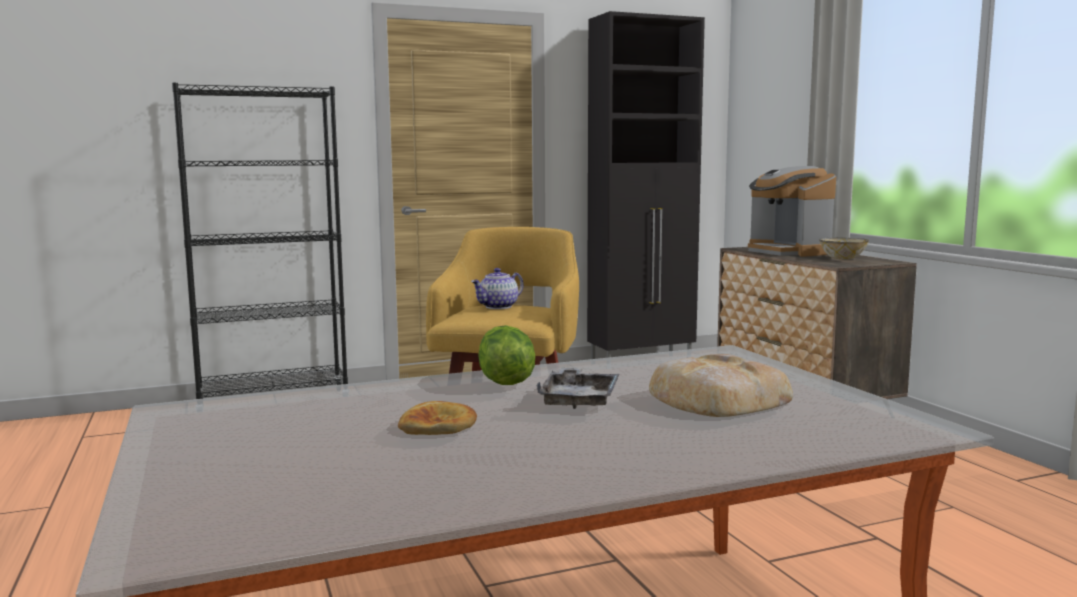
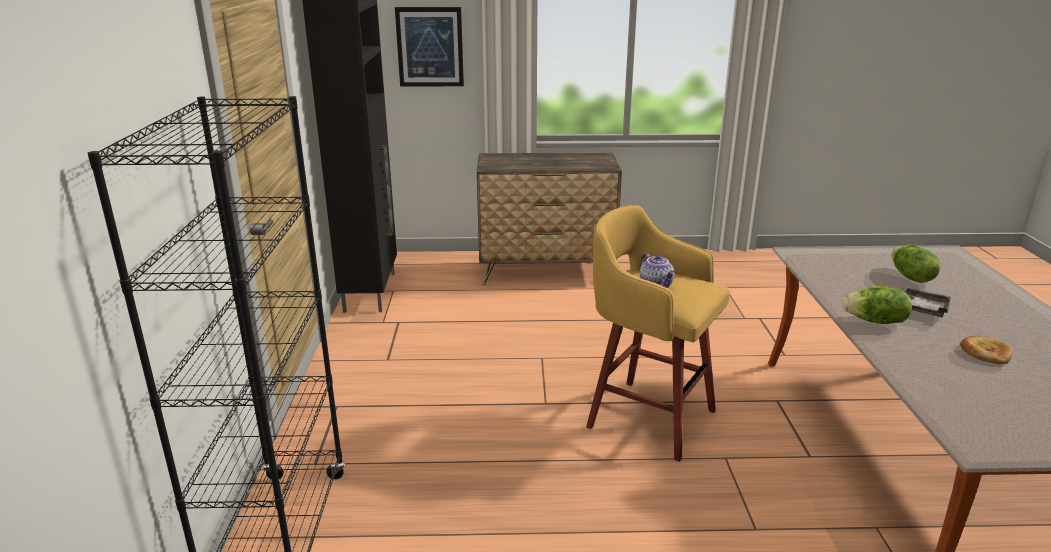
camera: 70 degrees left, 15 degrees up
(715, 399) = (910, 277): bread -> lettuce
(784, 123) = (430, 47): none -> picture
(788, 252) = (526, 162): coffee machine -> none
(842, 258) = (577, 160): bowl -> none

